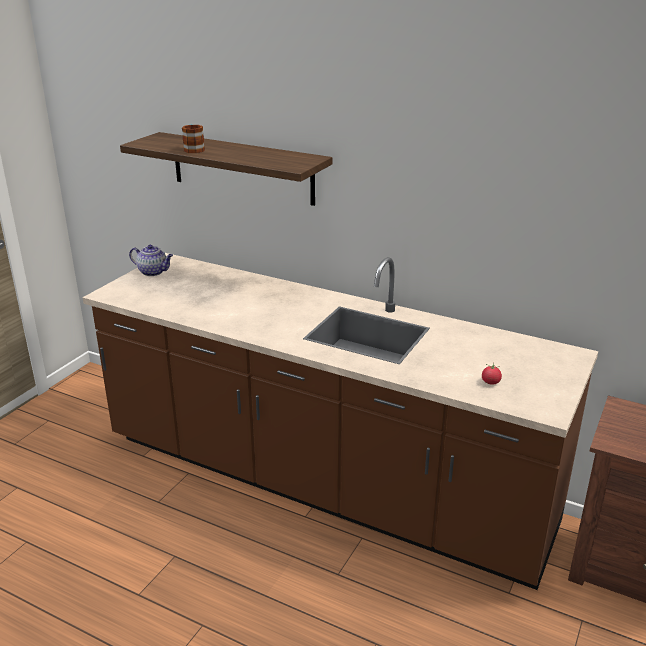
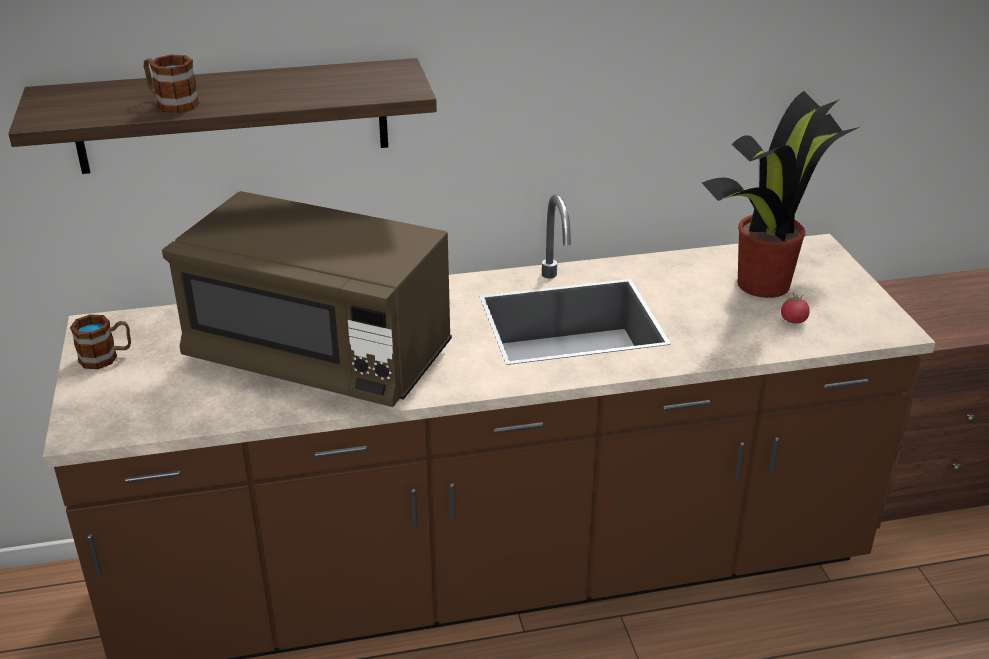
camera: 40 degrees left, 5 degrees up
(153, 272) = (106, 357): teapot -> mug
(229, 303) = (320, 357): none -> brown microwave
(507, 358) = (765, 283): none -> potted plant

